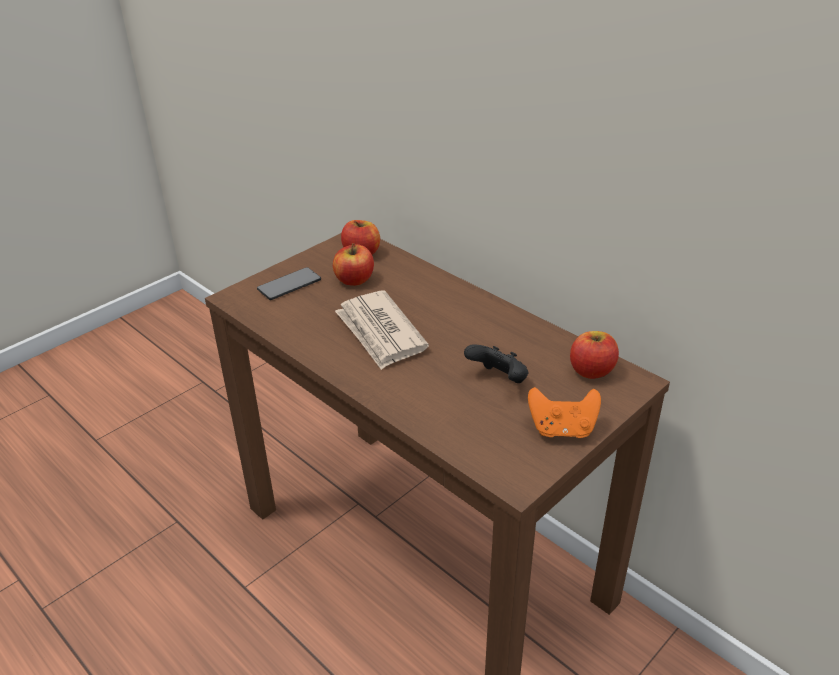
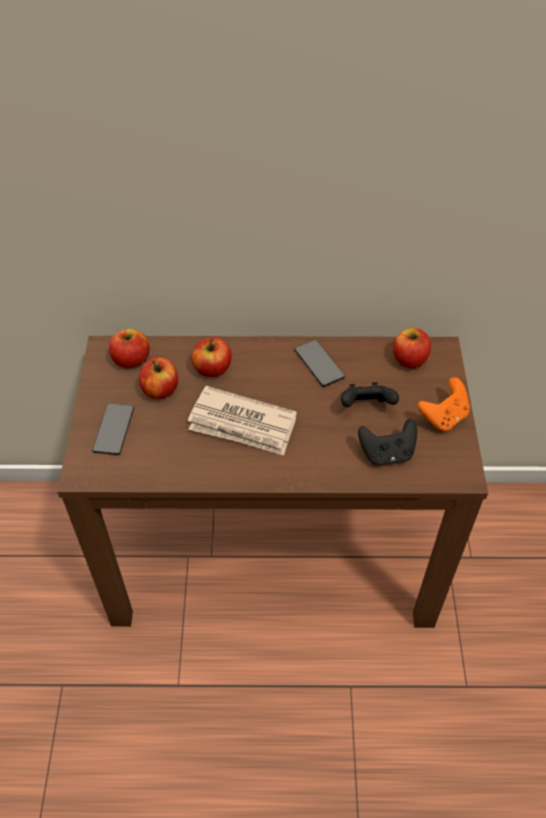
camera: 45 degrees left, 15 degrees up
(410, 288) = (212, 369): none -> apple
(468, 421) = (387, 453): none -> black game controller
(501, 329) = (319, 364): none -> phone

